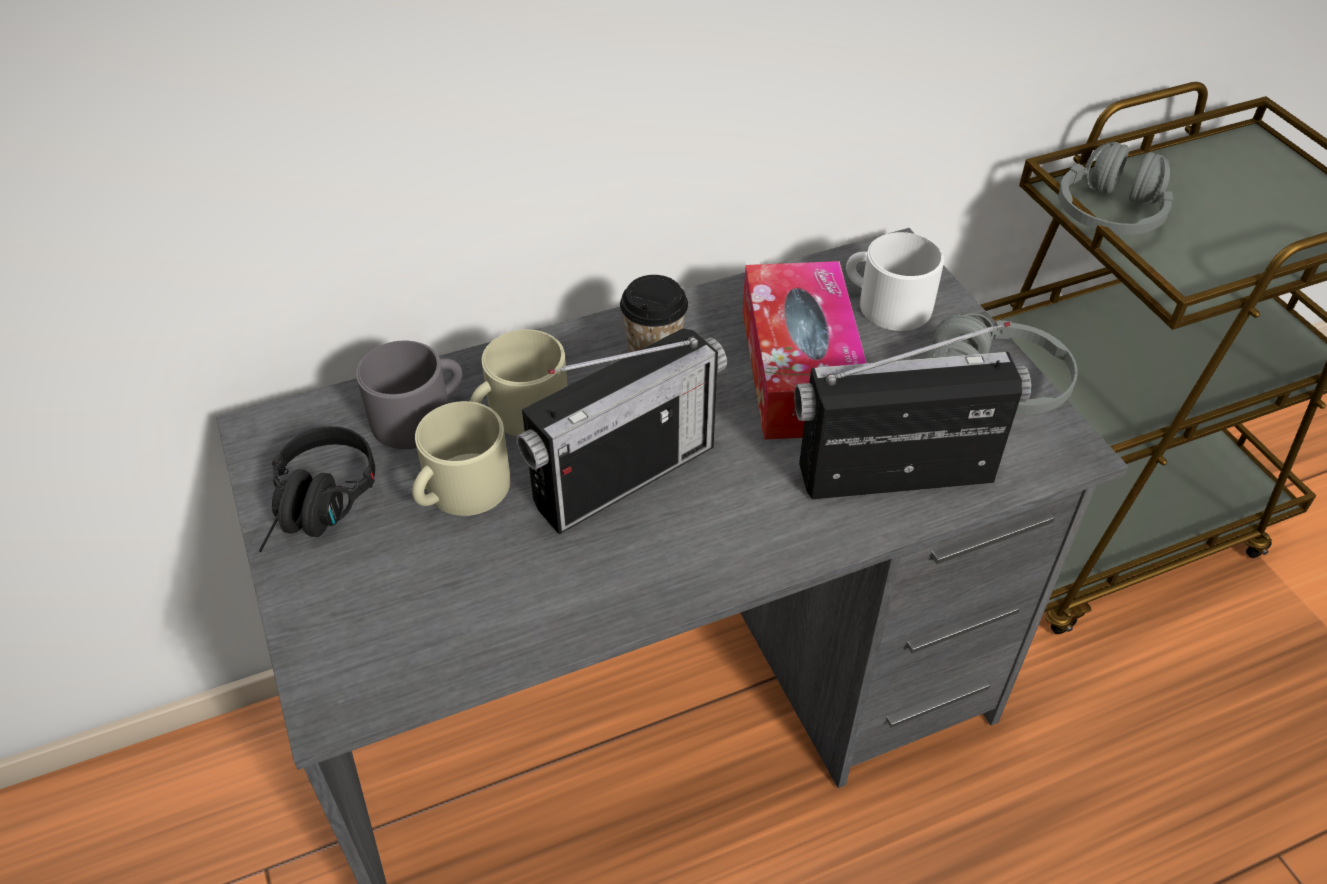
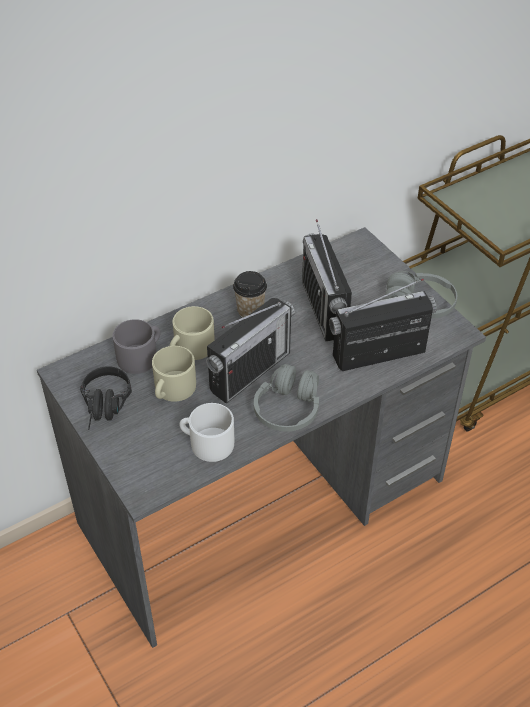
camera: 10 degrees left, 0 degrees up
(800, 370) = (324, 309): tissue box -> radio
(886, 303) = (360, 269): white mug -> white mug (207, 443)
(1110, 213) = (464, 209): grey headphones -> grey headphones (288, 409)

